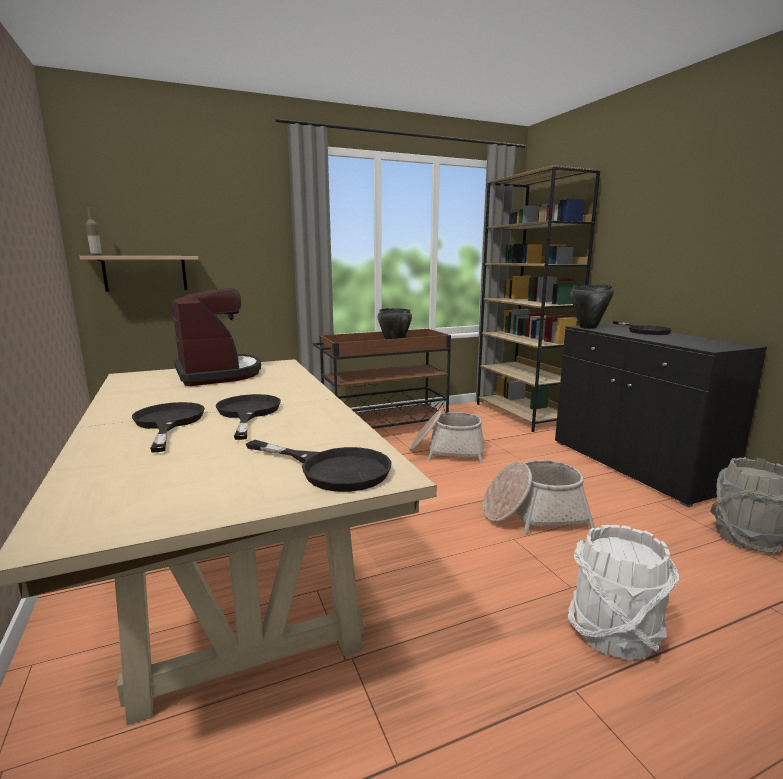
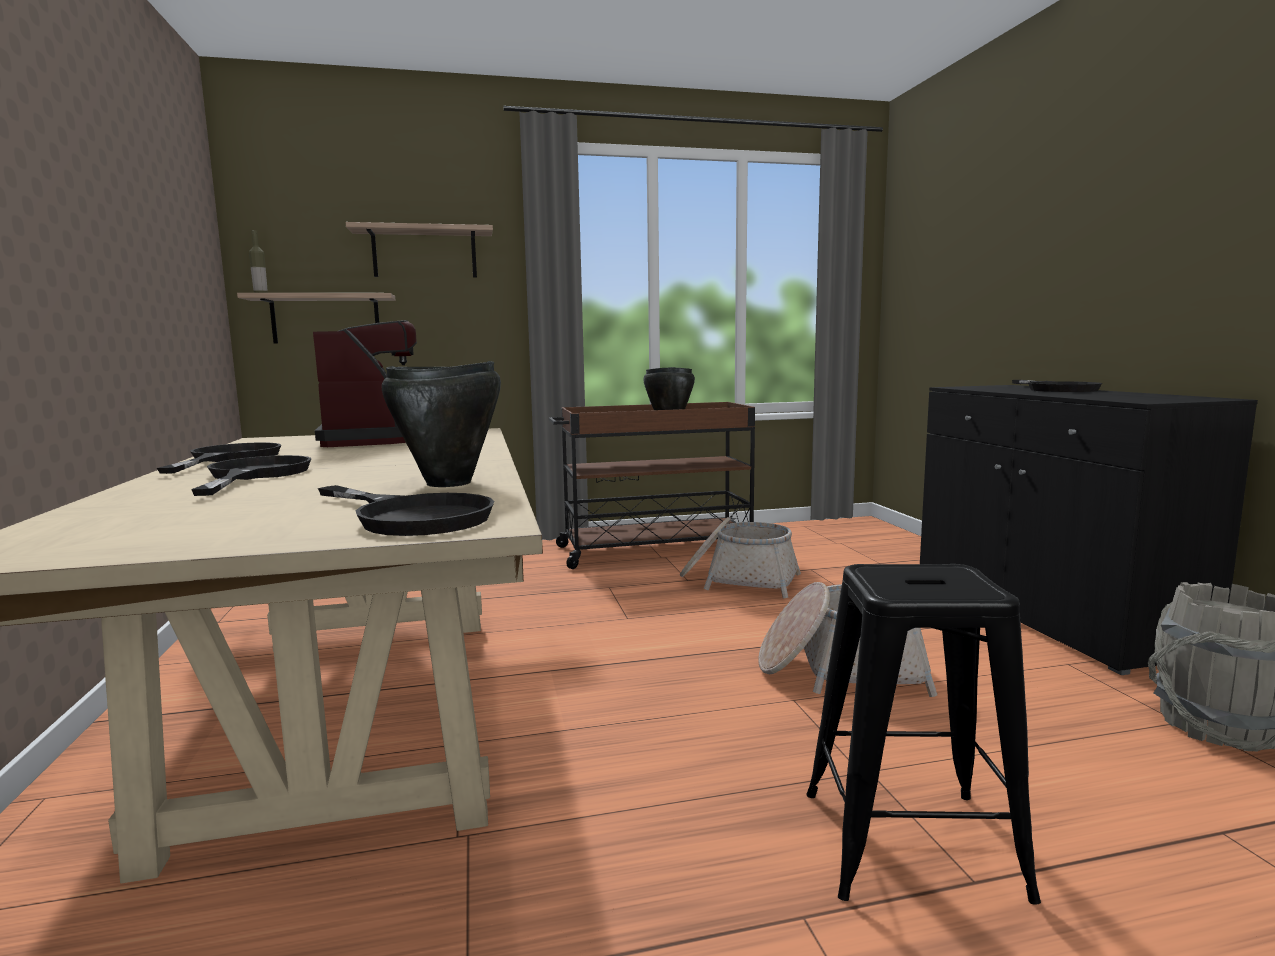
camera: 10 degrees right, 5 degrees down
(218, 225) = (424, 253): none -> shelf
(247, 413) = (368, 469): black frying pan -> black frying pan (228, 459)
(523, 414) = (882, 538): brown bookcase -> none
(588, 327) = (965, 387): black cooking pot -> black cooking pot (449, 483)
(614, 633) = (908, 843): white bucket -> black stool

